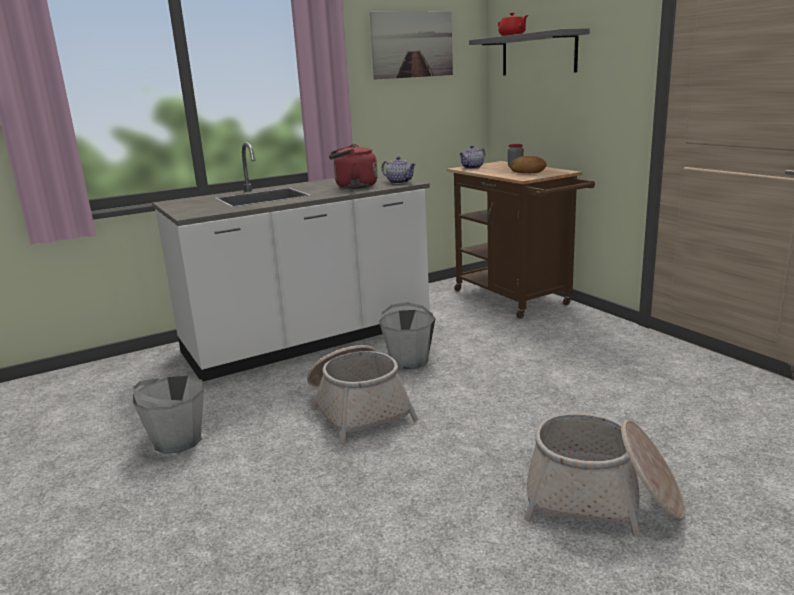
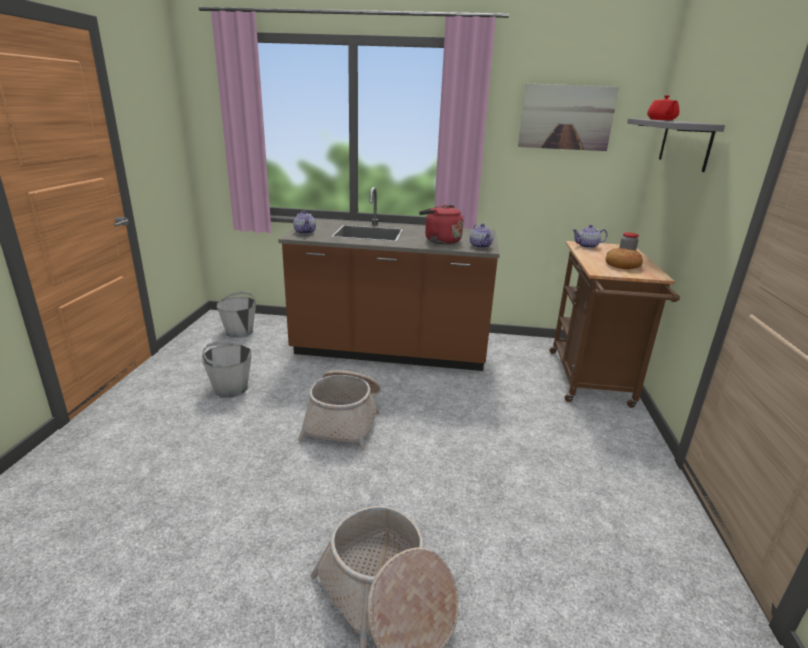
camera: 35 degrees right, 5 degrees up
(192, 210) = (305, 232): none -> teapot
(308, 340) = (390, 350): white counter -> brown counter
(409, 361) = (428, 399): grey bucket -> grey bucket (240, 332)

